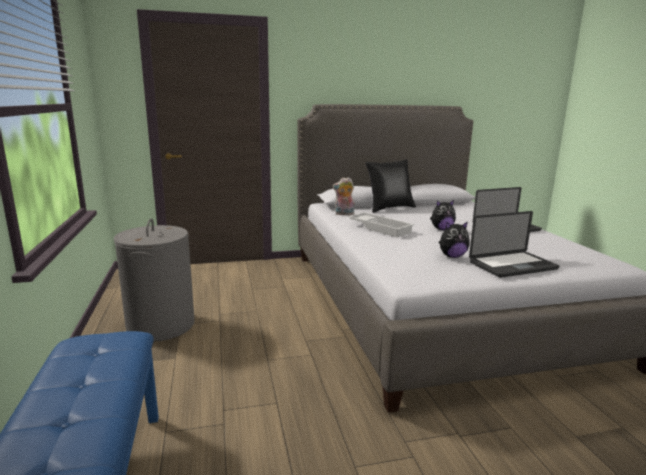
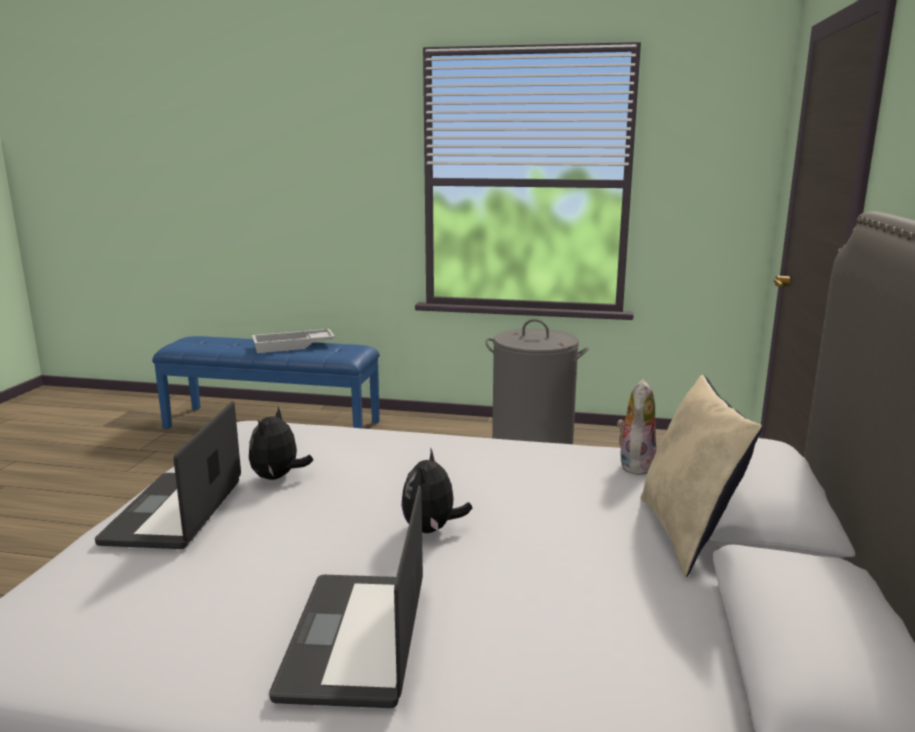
camera: 115 degrees right, 0 degrees up
(380, 228) = (491, 469): white tray -> white tray (293, 346)
(389, 208) = (688, 534): black pillow -> beige pillow

